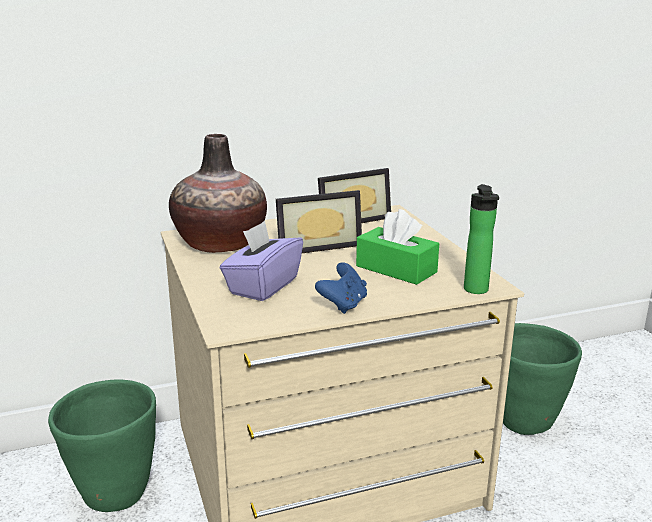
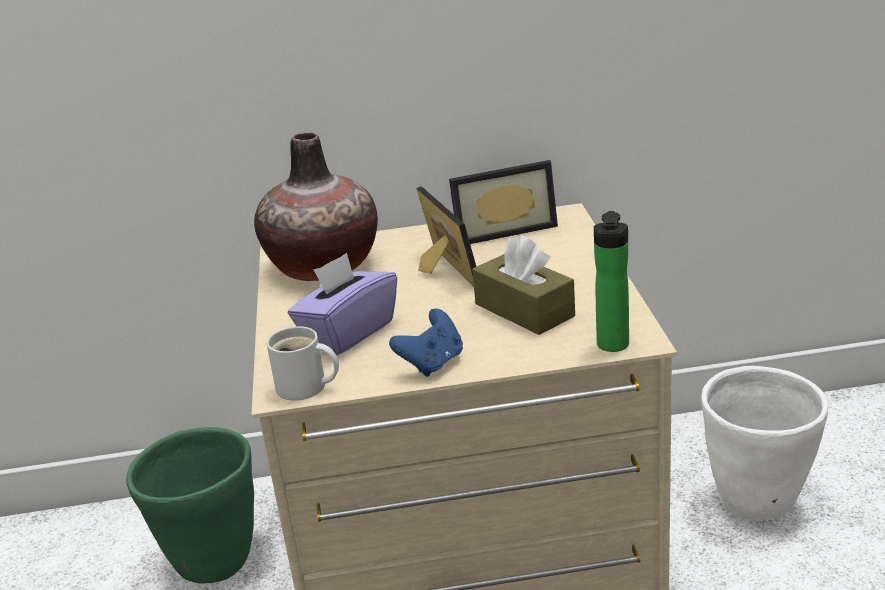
camera: 15 degrees right, 5 degrees up
(245, 324) = (305, 388): none -> white mug
(317, 245) = (440, 271): picture frame -> picture frame turned 105 degrees counterclockwise
(396, 269) = (524, 310): green tissue box -> brown tissue box
(526, 422) = (758, 501): green planter -> white planter

